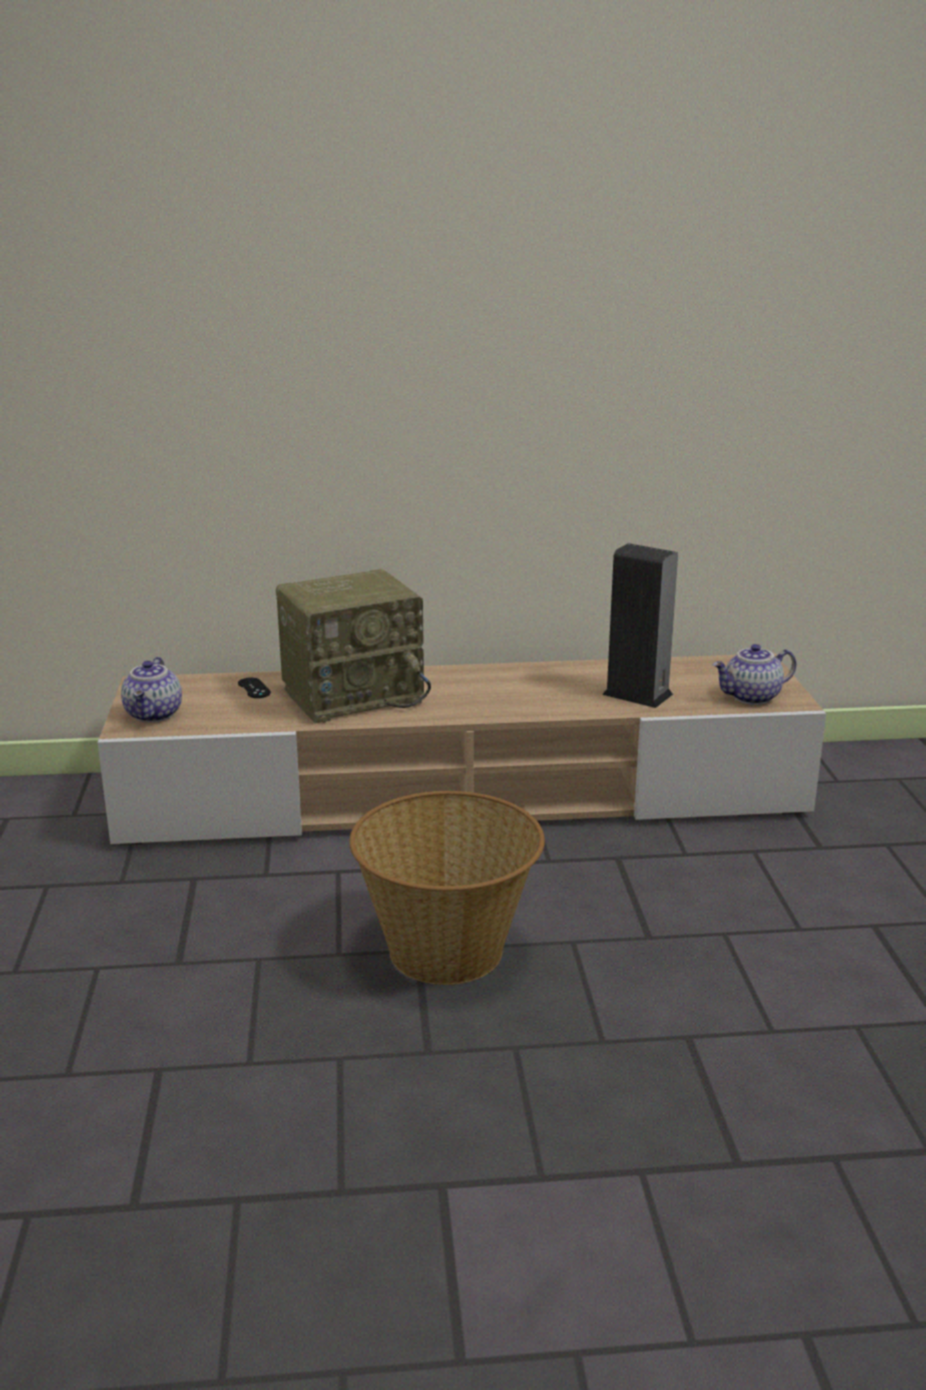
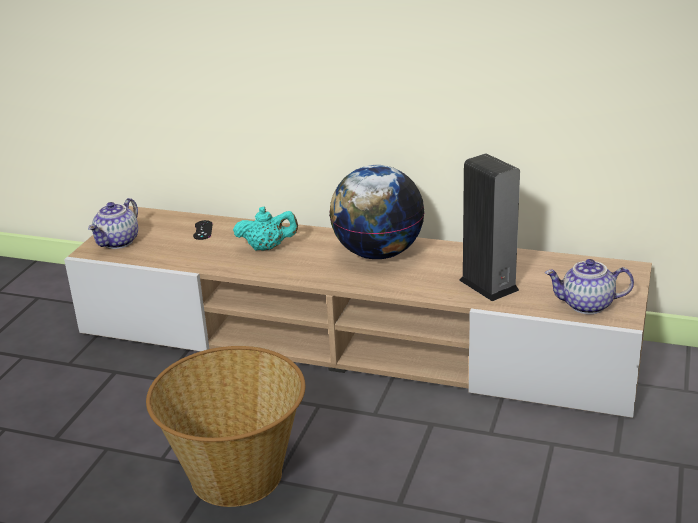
camera: 25 degrees right, 5 degrees up
(354, 695) = (267, 248): radio -> turquoise teapot
(489, 683) = (377, 253): none -> globe

